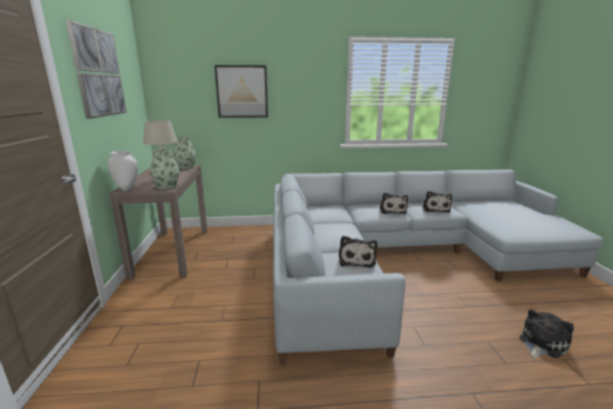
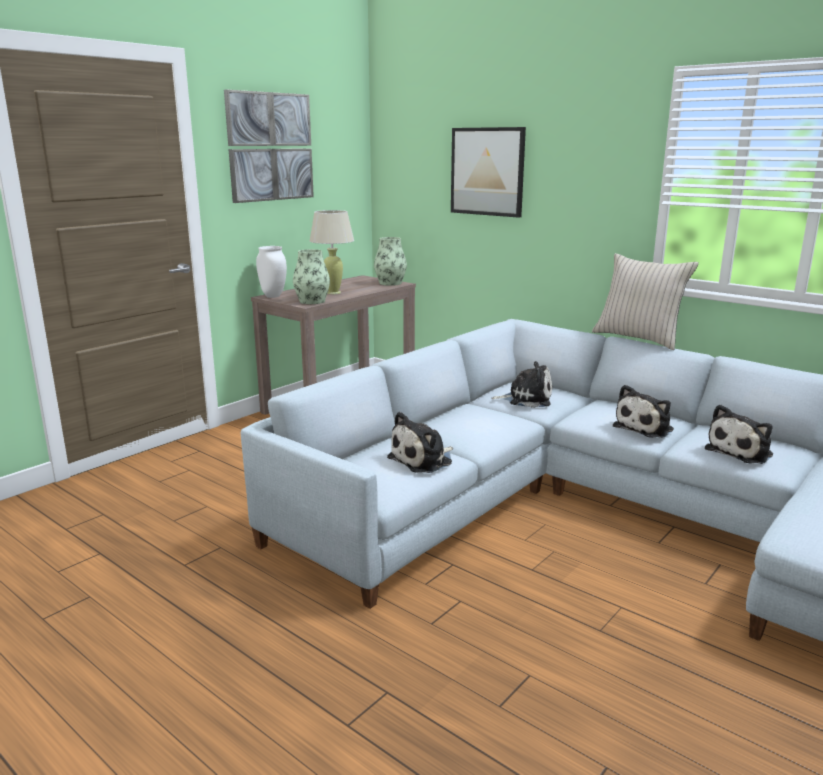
camera: 45 degrees right, 0 degrees up
(356, 171) = (638, 338): none -> beige pillow
(541, 343) = (616, 732): plush toy -> plush toy (526, 399)

